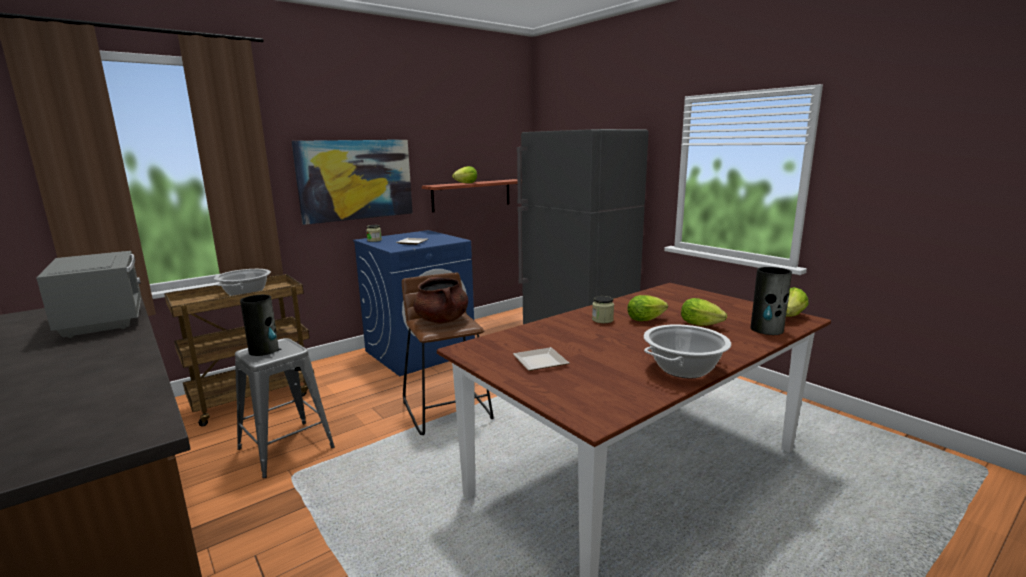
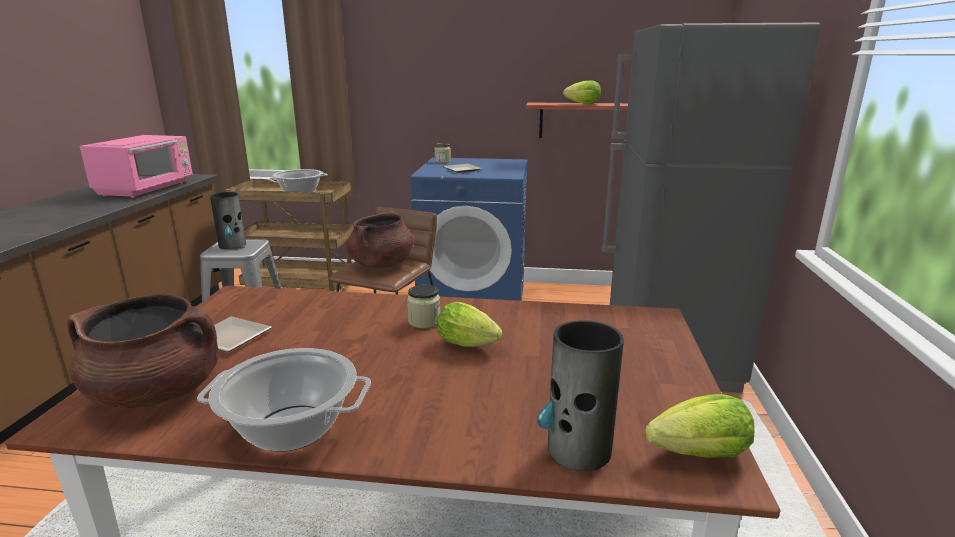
camera: 45 degrees right, 5 degrees up
(105, 320) = (147, 189): grey microwave -> pink microwave
(356, 180) = (444, 89): picture -> none
(591, 391) = (157, 392): none -> brown cooking pot
(703, 325) = (509, 389): lettuce -> none

